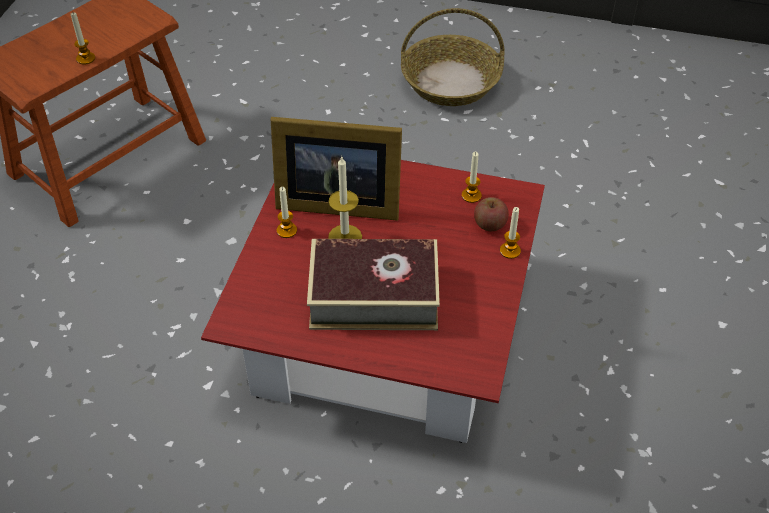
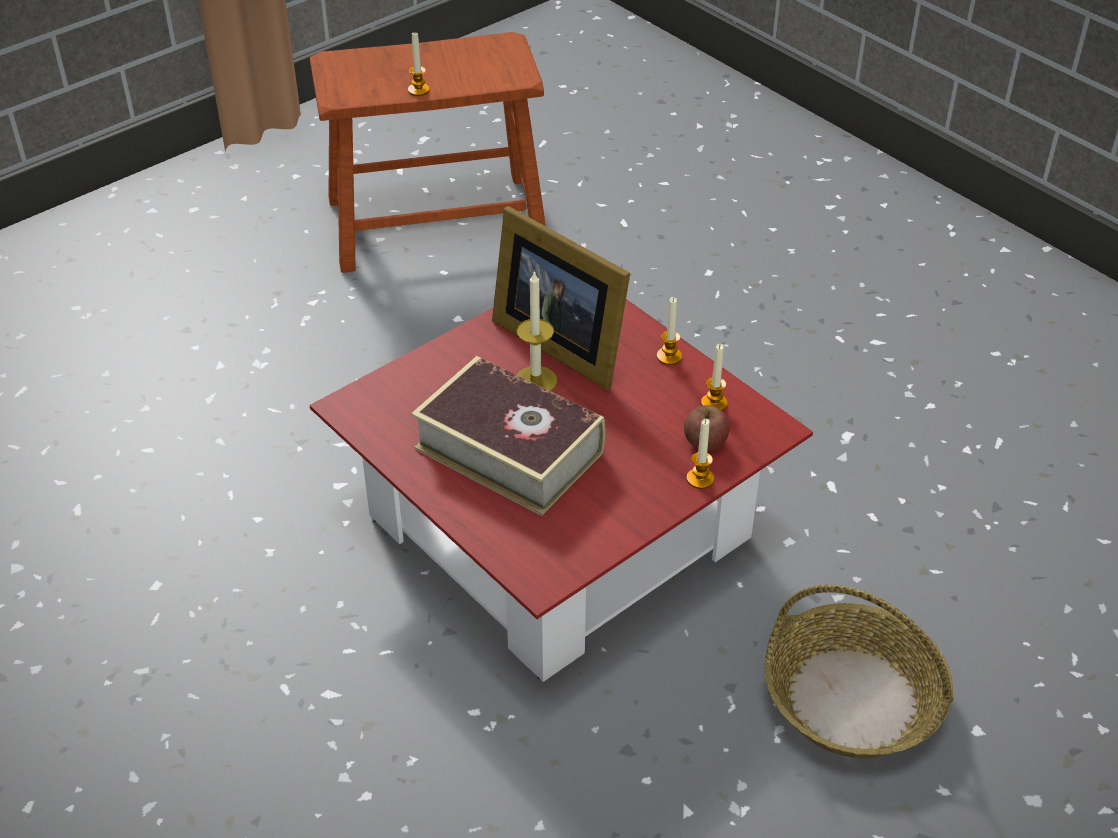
camera: 35 degrees right, 5 degrees down
(286, 230) = (483, 347): candle -> candle (669, 356)
(451, 82) = (887, 301): basket -> basket (854, 699)

